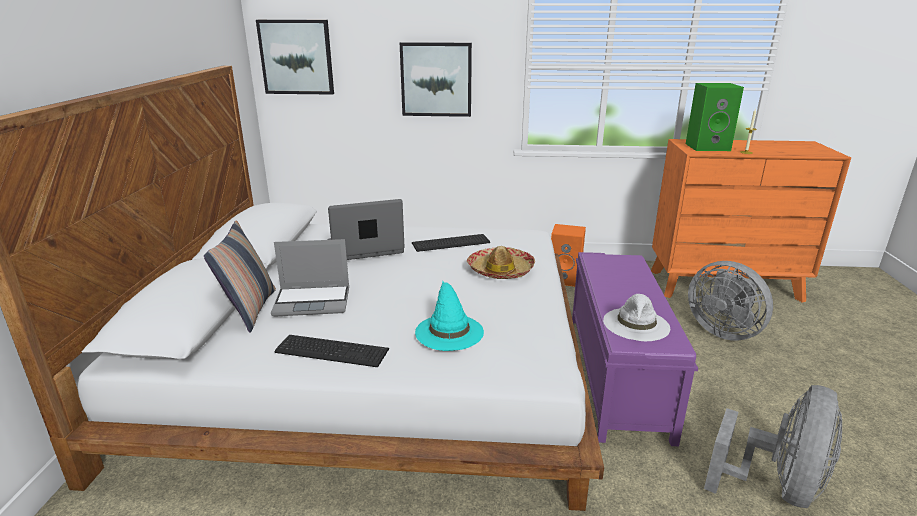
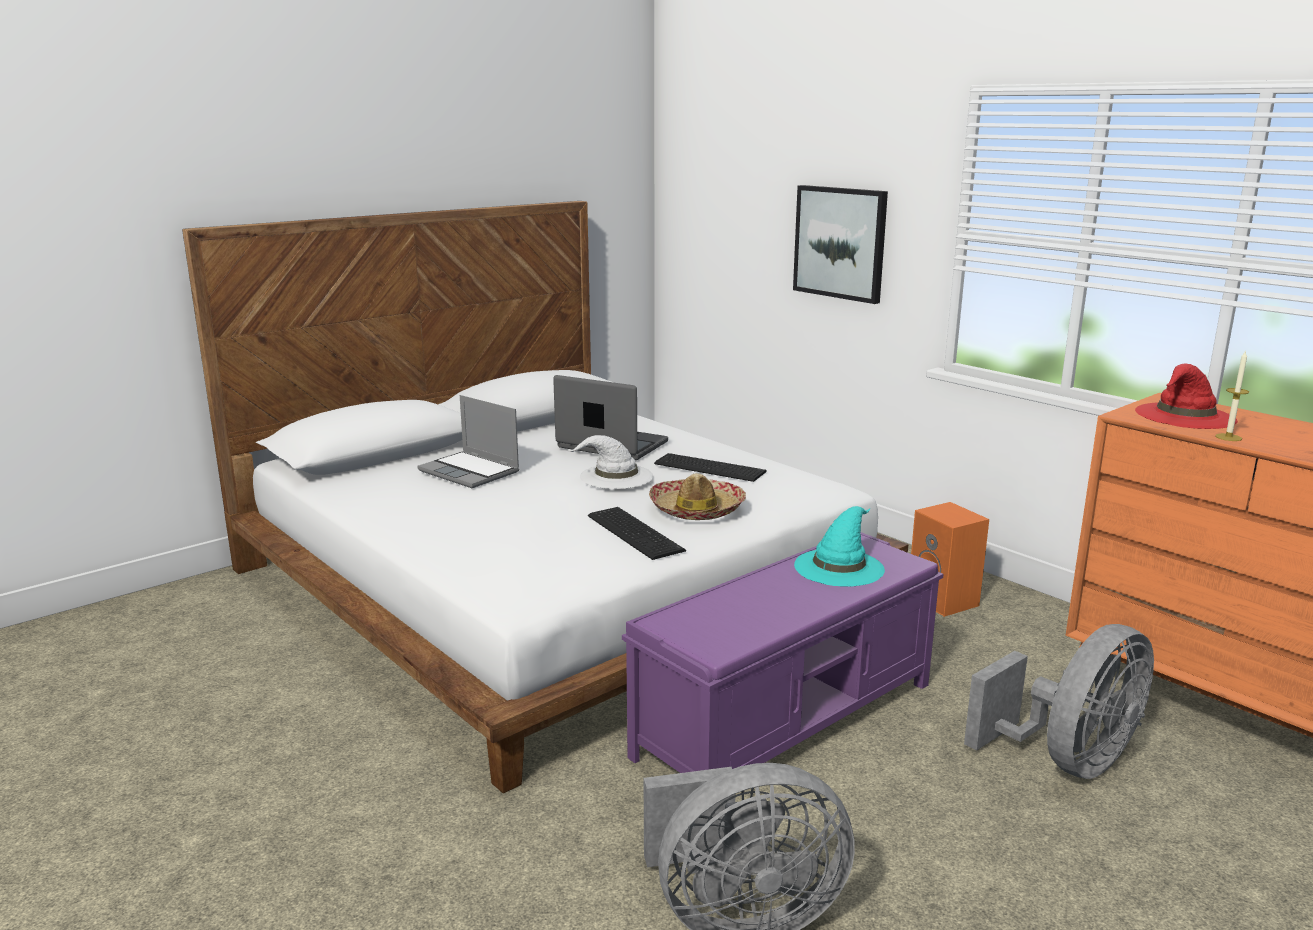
camera: 45 degrees right, 5 degrees down
(250, 310) = (419, 462): pillow -> none
(296, 57) = (695, 197): picture -> none
(331, 349) = (406, 510): keyboard -> keyboard (636, 532)
(448, 331) = (511, 533): turquoise hat -> turquoise hat (839, 566)
(636, 324) = (723, 615): white hat -> white hat (615, 476)
(708, 147) = (1185, 416): green speaker -> red hat
(723, 330) = (1068, 761): grey fan -> grey fan turned 135 degrees counterclockwise

